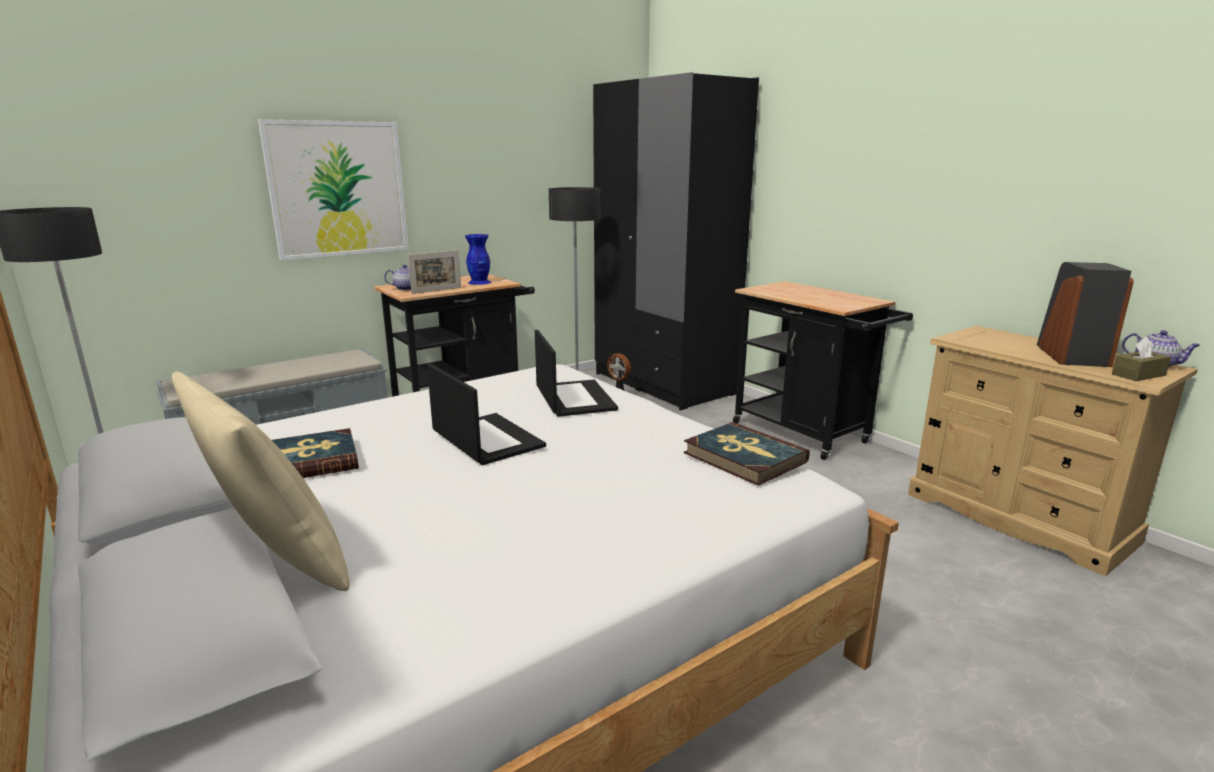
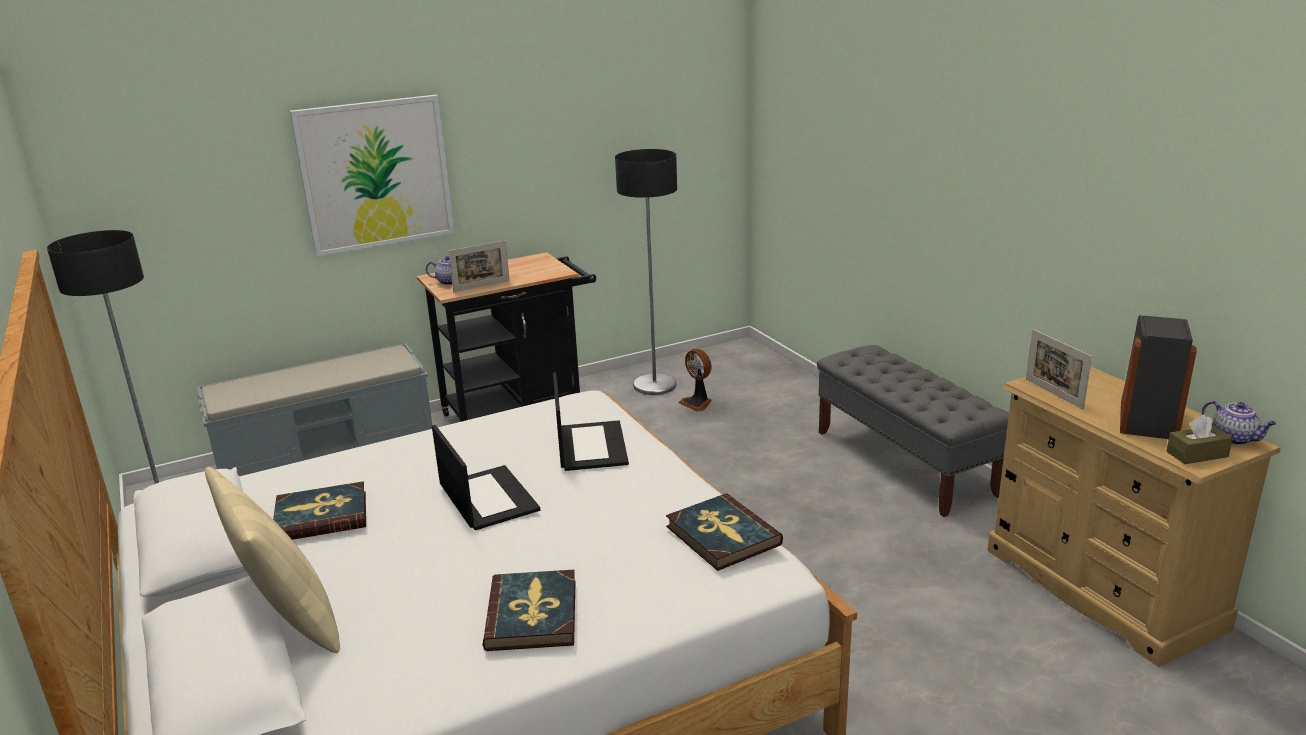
camera: 10 degrees right, 5 degrees up
(479, 282) = (532, 271): blue vase -> none
(576, 536) = (533, 614): none -> book
(663, 383) = (761, 378): black wardrobe -> none
(806, 435) = (905, 462): black cart -> grey bench
(978, 343) = (1054, 394): none -> picture frame

